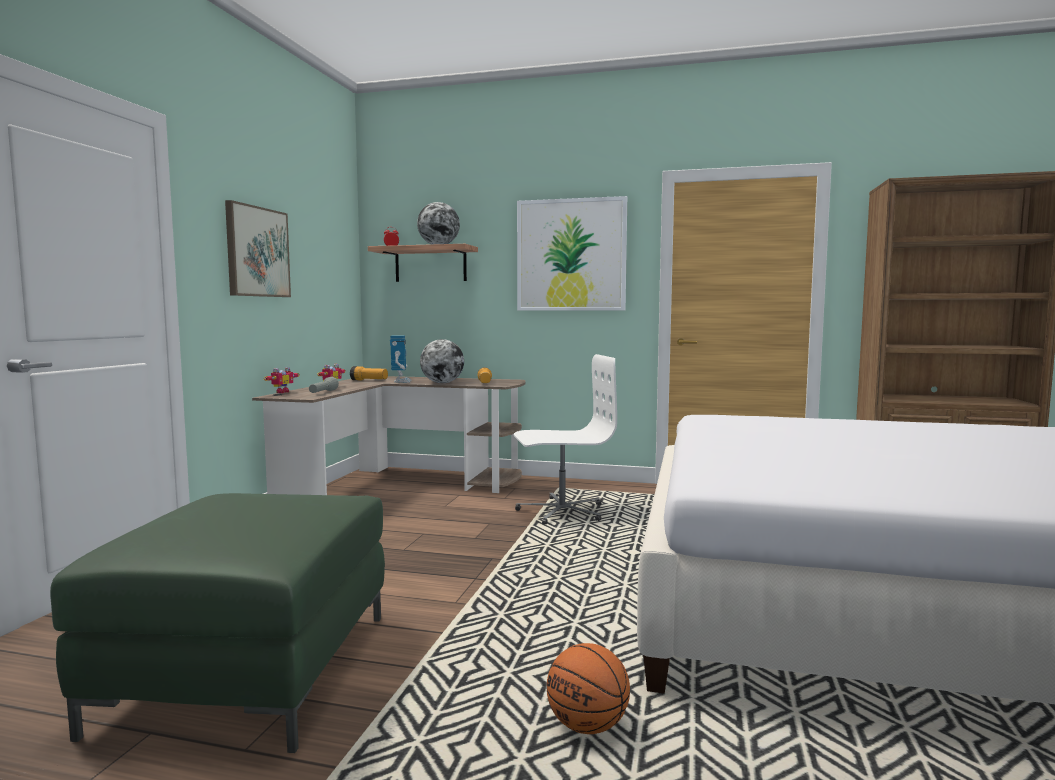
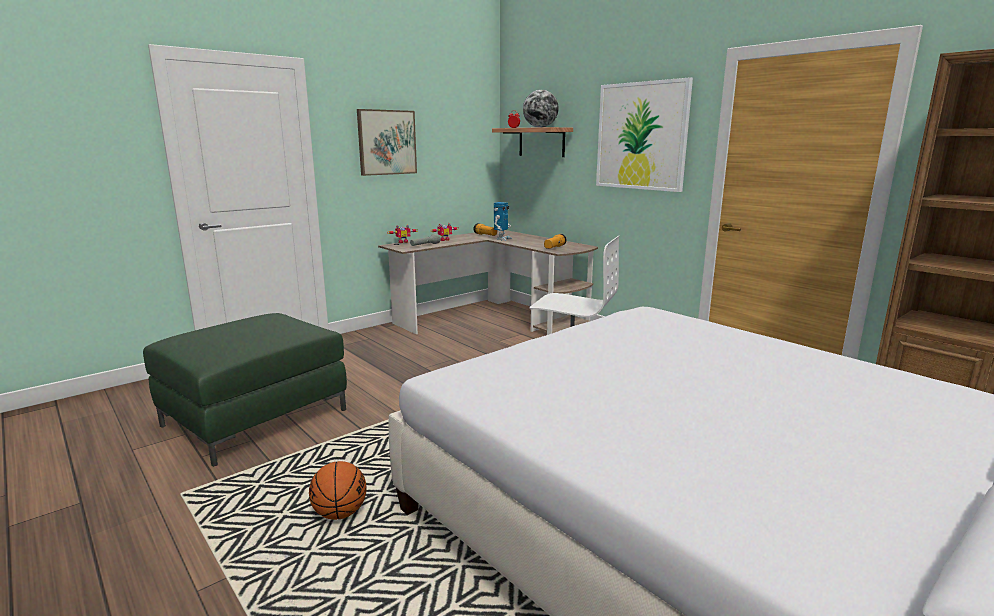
camera: 35 degrees right, 10 degrees up
(442, 383) = (525, 244): globe -> none

